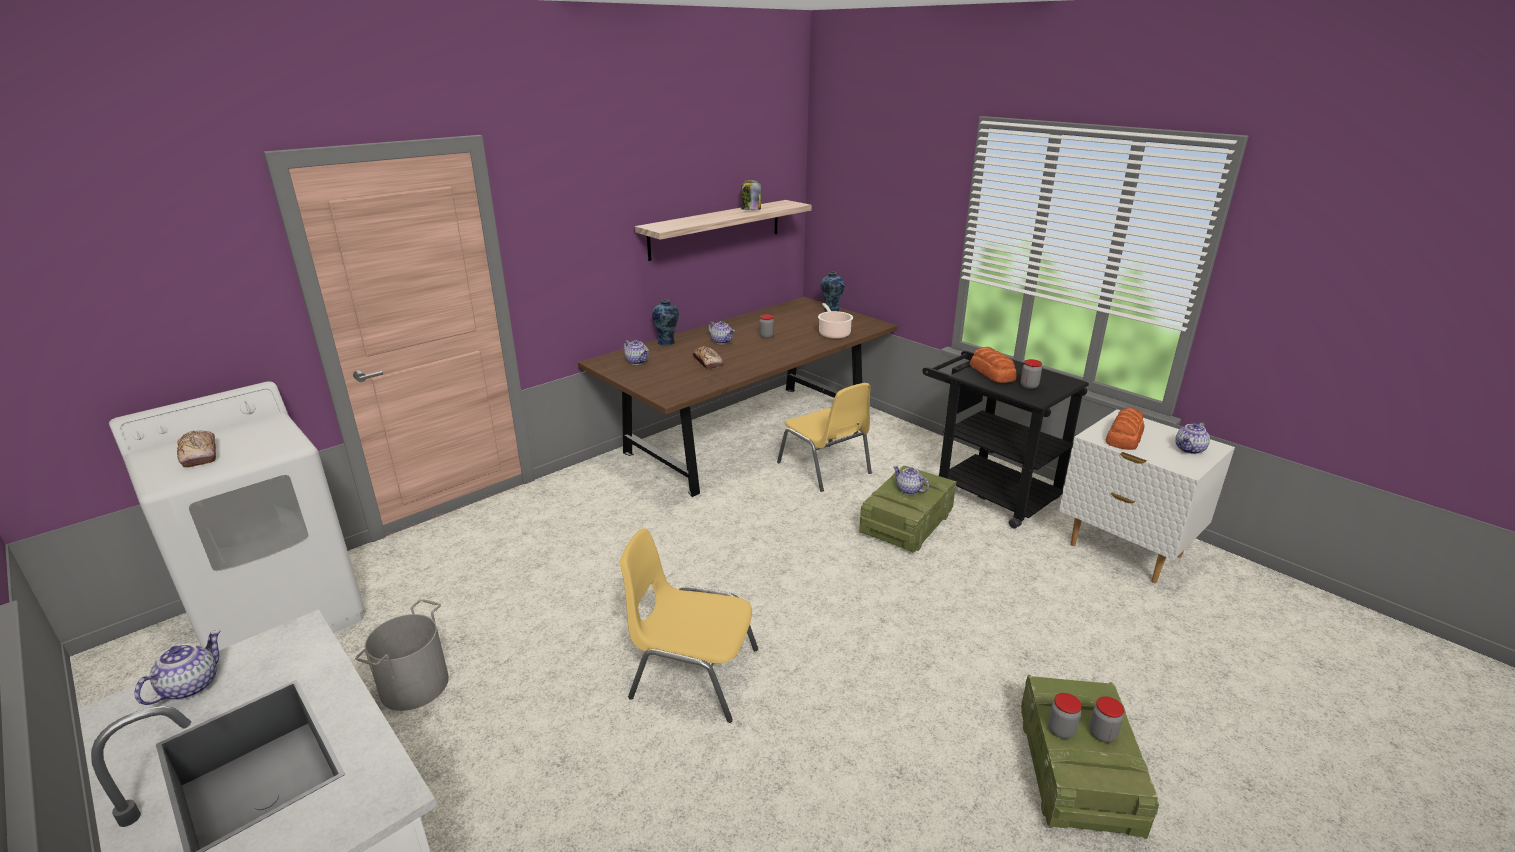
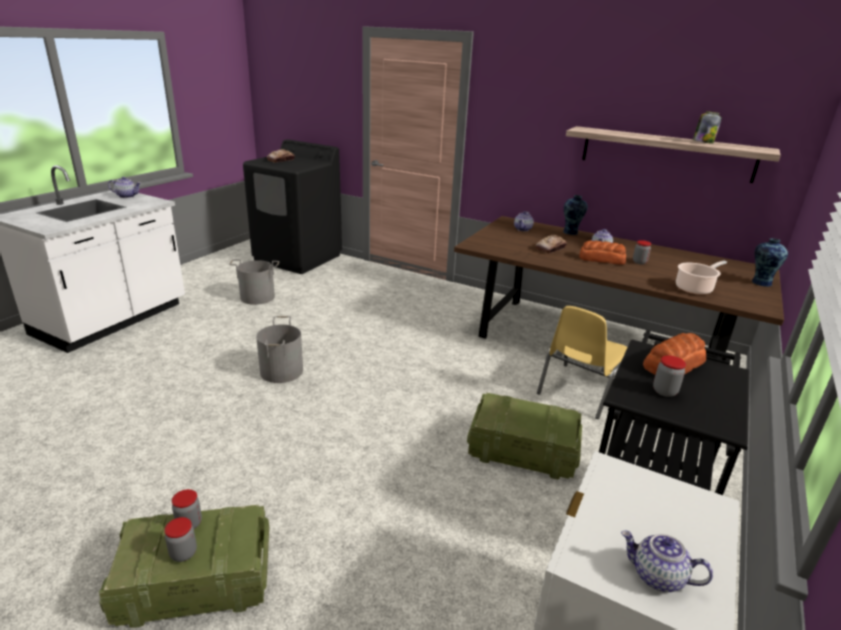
camera: 70 degrees right, 0 degrees up
(280, 616) = (298, 258): white washing machine -> black washing machine
(692, 673) = (282, 371): yellow chair -> grey bucket
(908, 490) = (529, 417): teapot -> none
(1123, 437) = (635, 498): bread -> bread (601, 259)

